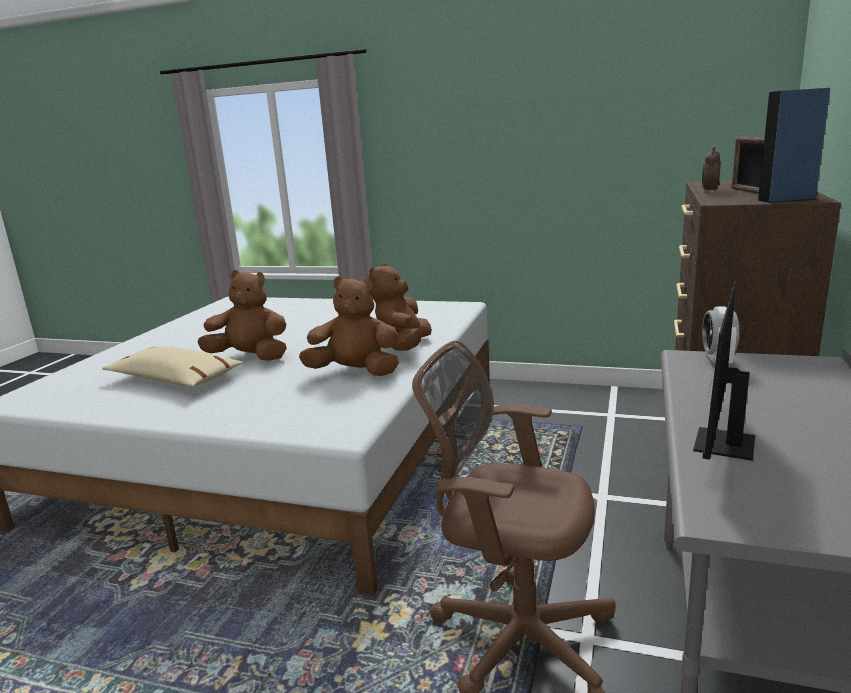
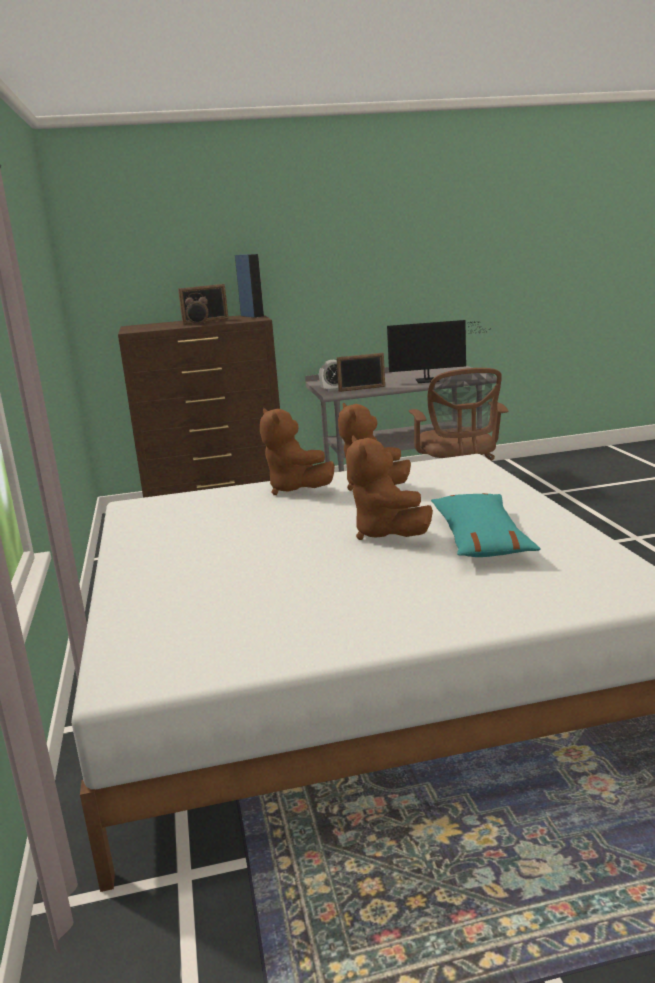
camera: 120 degrees left, 0 degrees up
(175, 379) = (480, 539): beige pillow -> turquoise pillow
(403, 347) = (295, 489): brown plush toy -> brown plush toy turned 75 degrees clockwise
(695, 378) = (362, 389): none -> picture frame

